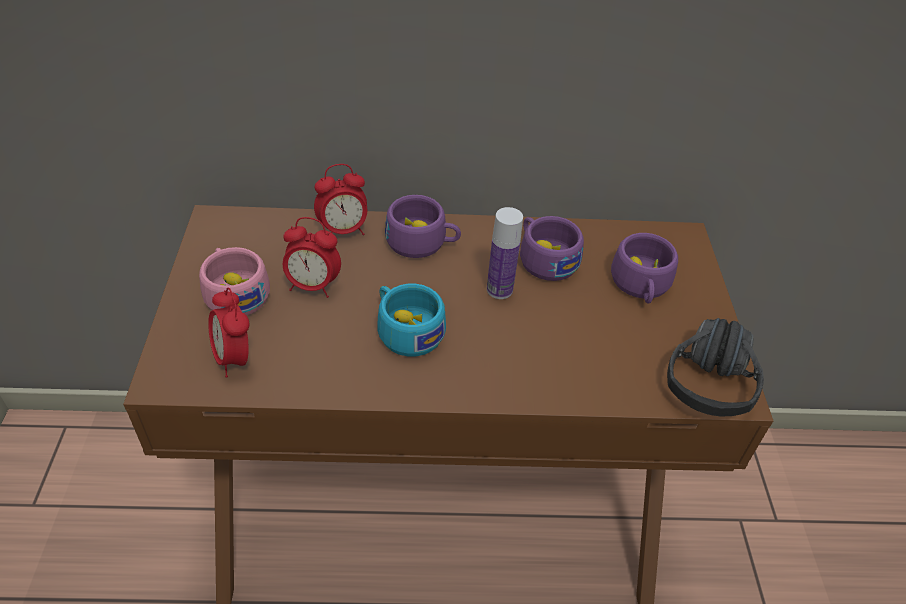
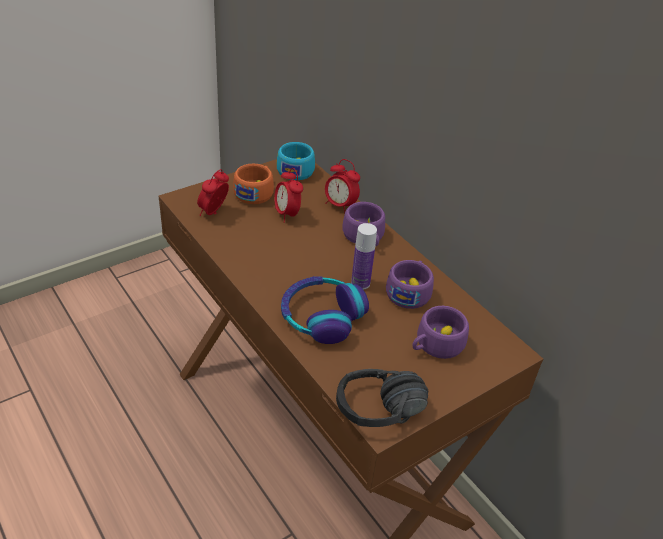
camera: 55 degrees right, 5 degrees down
(235, 292) = (256, 192): pink cup -> orange cup
(406, 329) = (290, 260): turquoise cup -> turquoise cup (296, 169)
(532, 354) = (321, 316): none -> headphones

